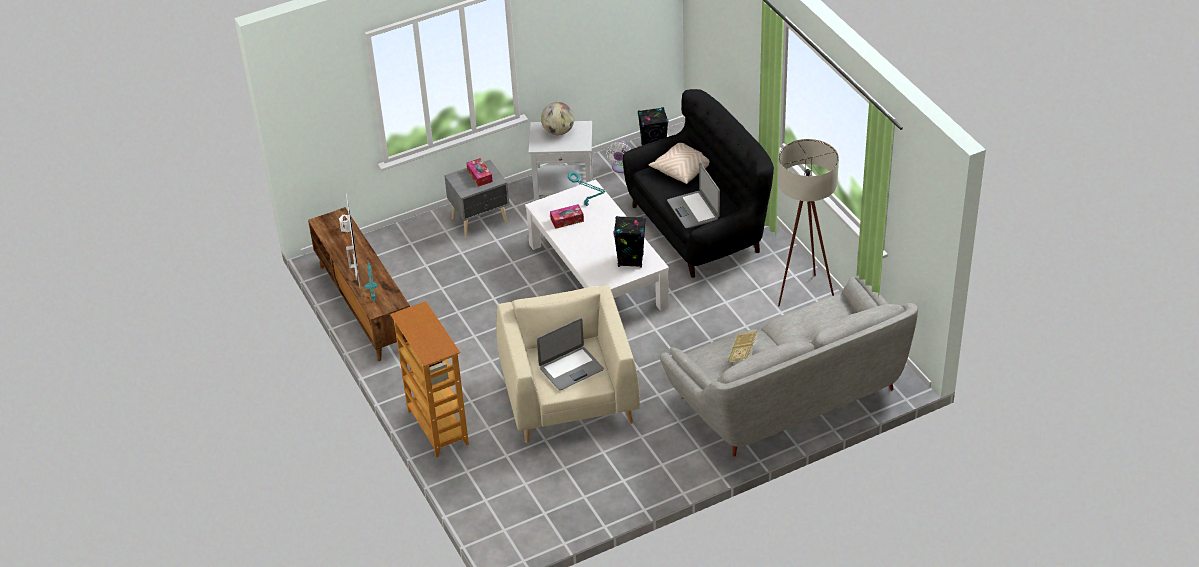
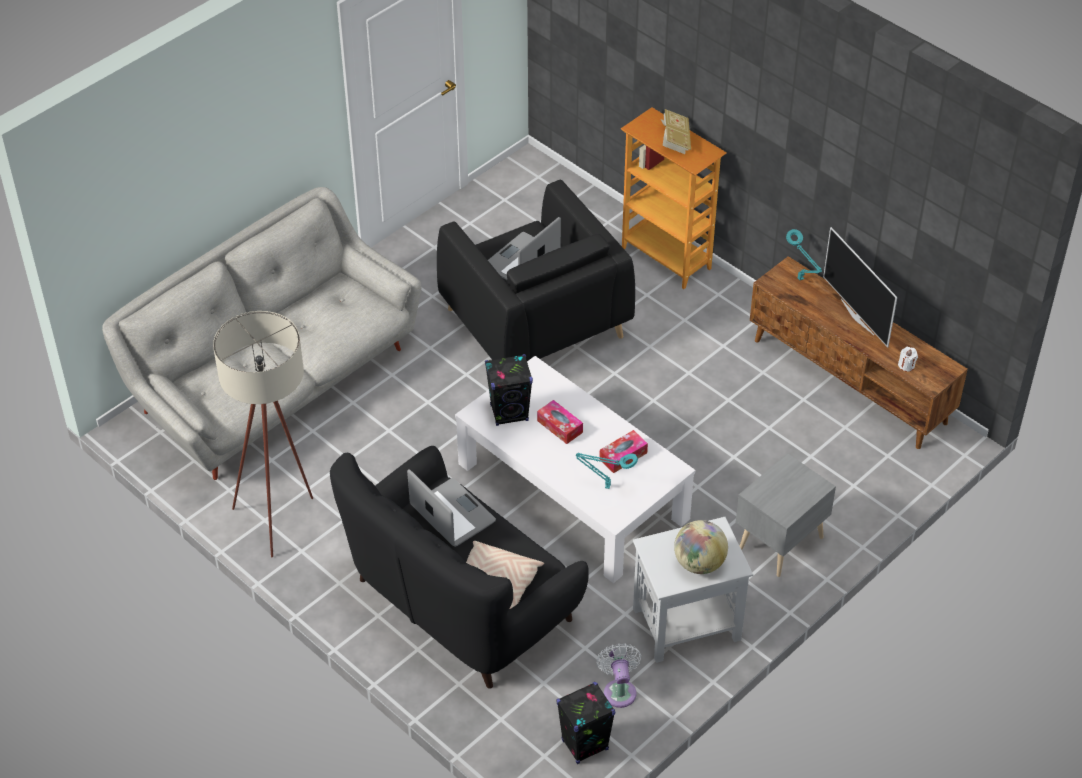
camera: 160 degrees right, 5 degrees up
(479, 176) = (783, 495): tissue box -> tissue box (560, 426)
(569, 396) = (535, 323): beige armchair -> black armchair
(743, 355) = (322, 317): book -> book (675, 141)

